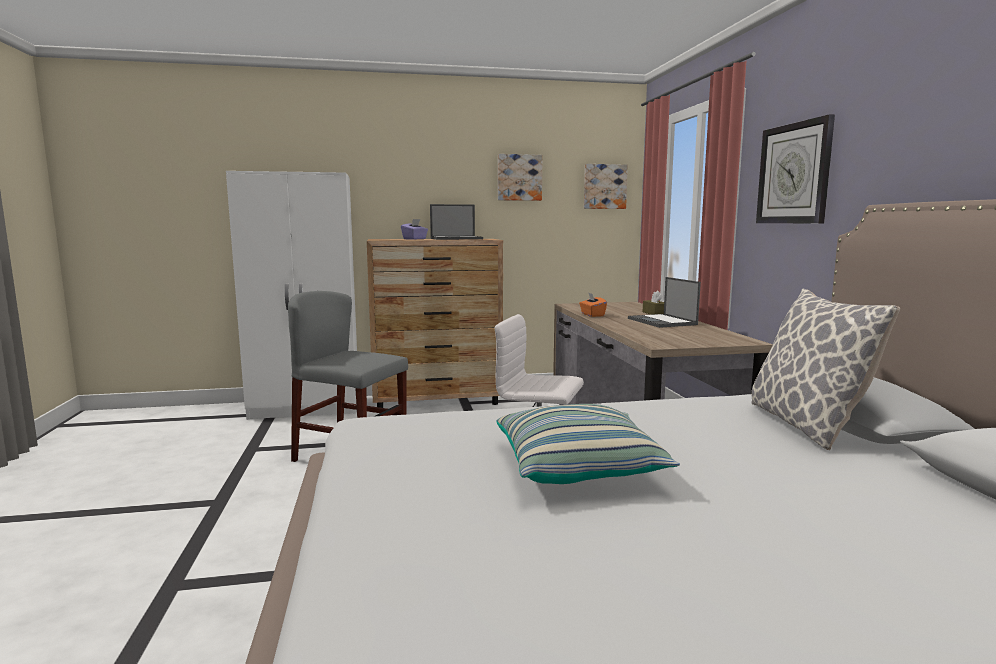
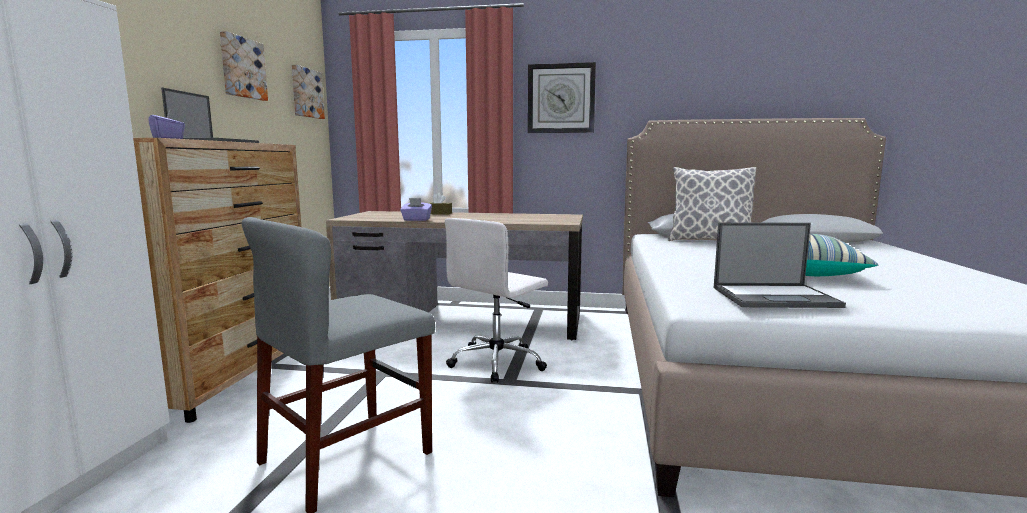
camera: 70 degrees left, 0 degrees up
(592, 315) = (416, 220): orange tissue box -> purple tissue box
(662, 321) = (477, 215): laptop -> laptop (775, 297)

